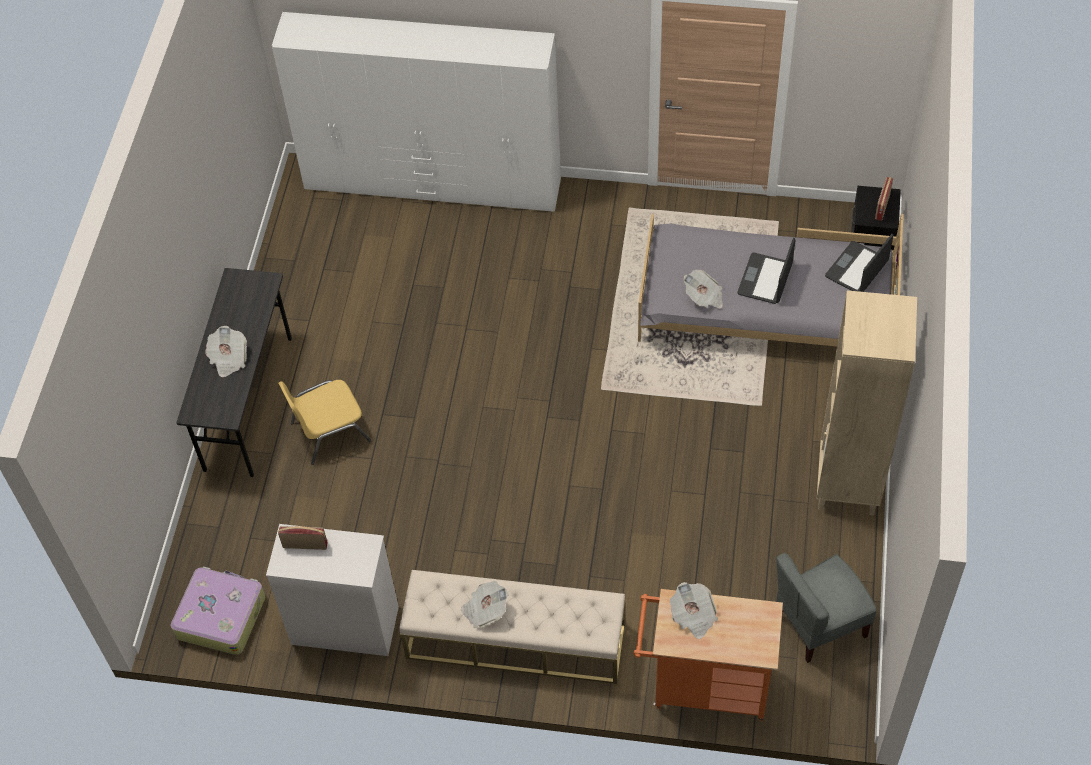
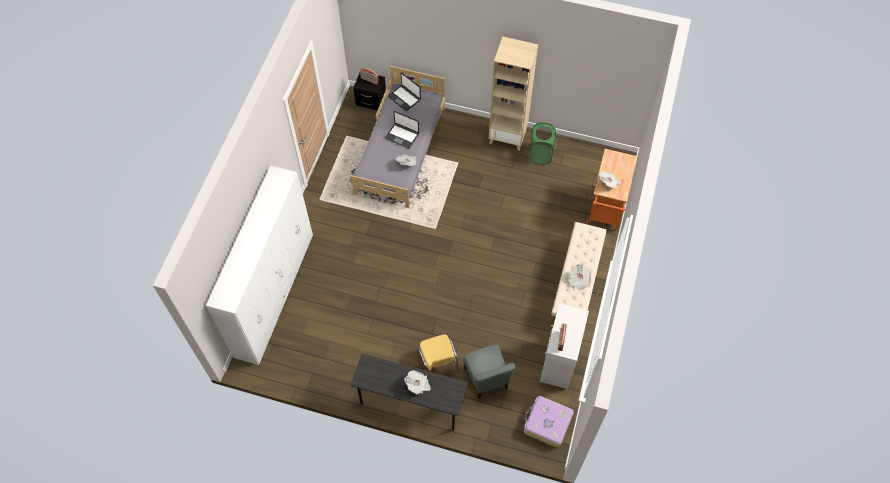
camera: 85 degrees left, 5 degrees up
(818, 548) = (540, 154): none -> green laundry basket
(819, 625) = (579, 161): grey chair -> grey chair (486, 378)

